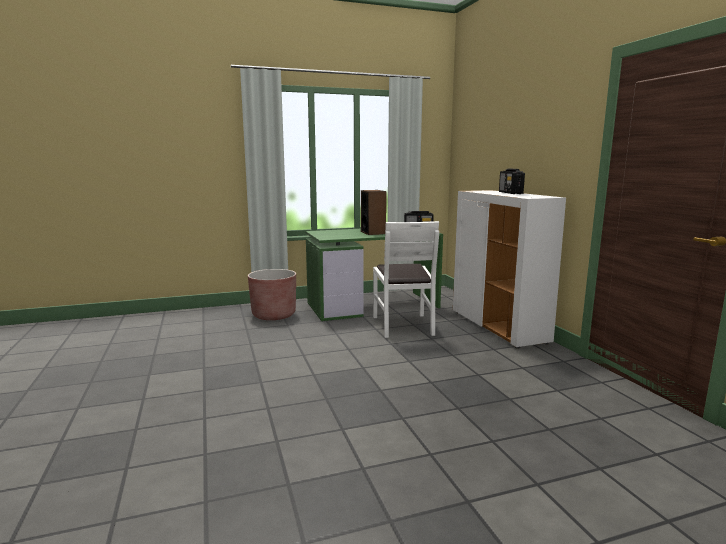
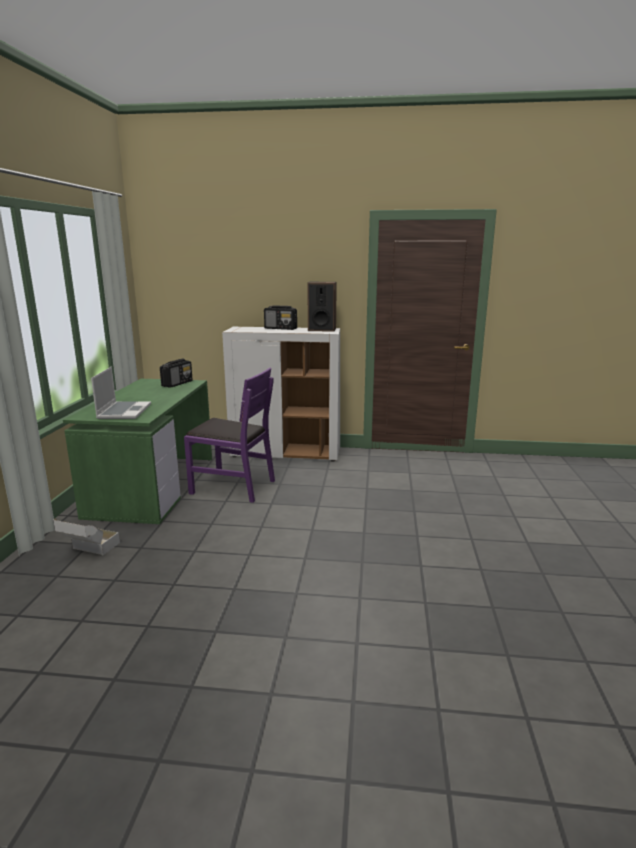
camera: 65 degrees left, 5 degrees up
(274, 315) = (89, 551): brown planter -> cardboard box
(335, 234) = (124, 411): none -> laptop
(373, 232) = (148, 397): speaker -> speaker (322, 329)
(403, 325) = (233, 486): white chair -> purple chair

